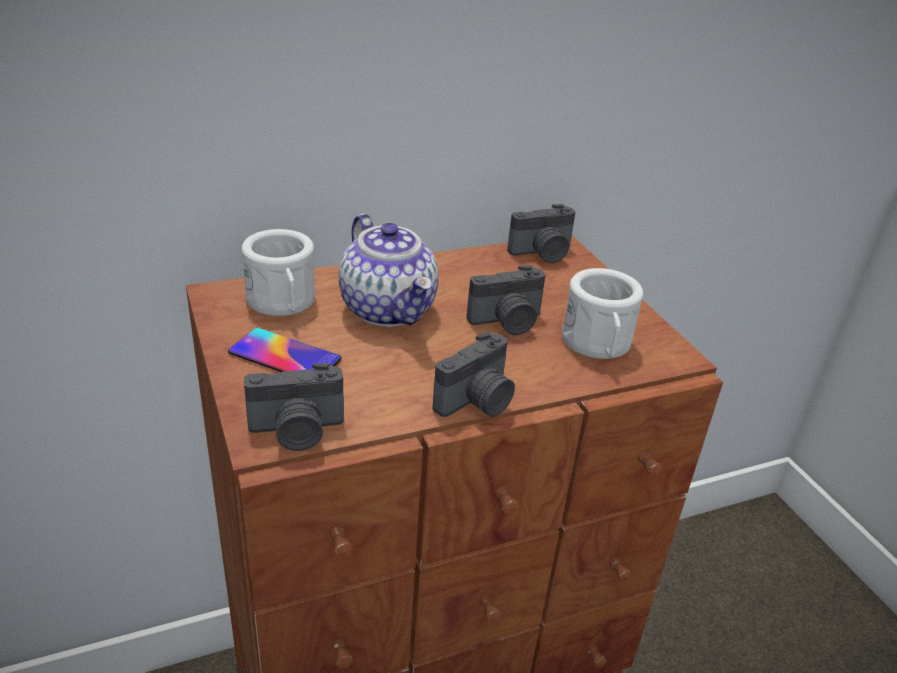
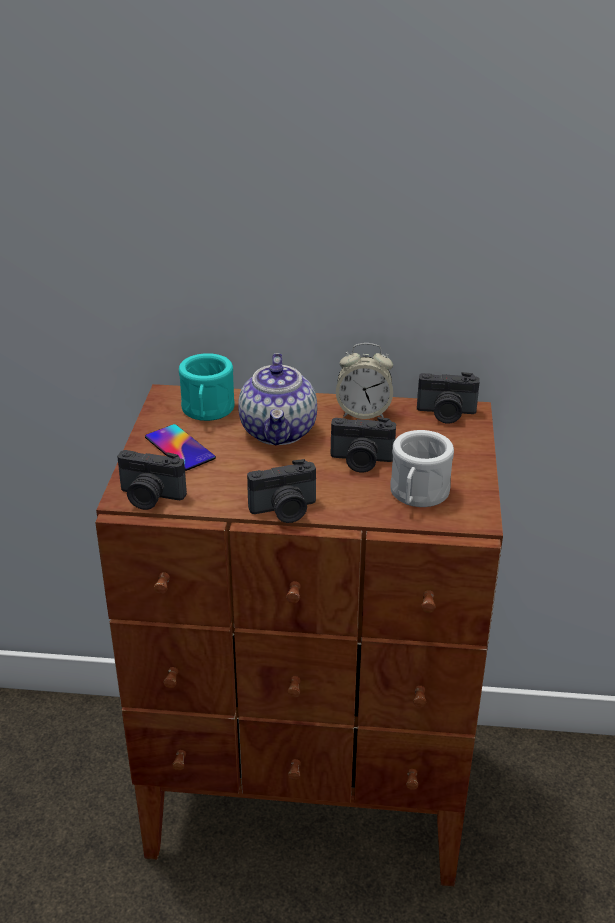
camera: 30 degrees right, 0 degrees up
(283, 304) = (207, 411): white mug -> turquoise mug
(461, 269) = (363, 412): none -> alarm clock

